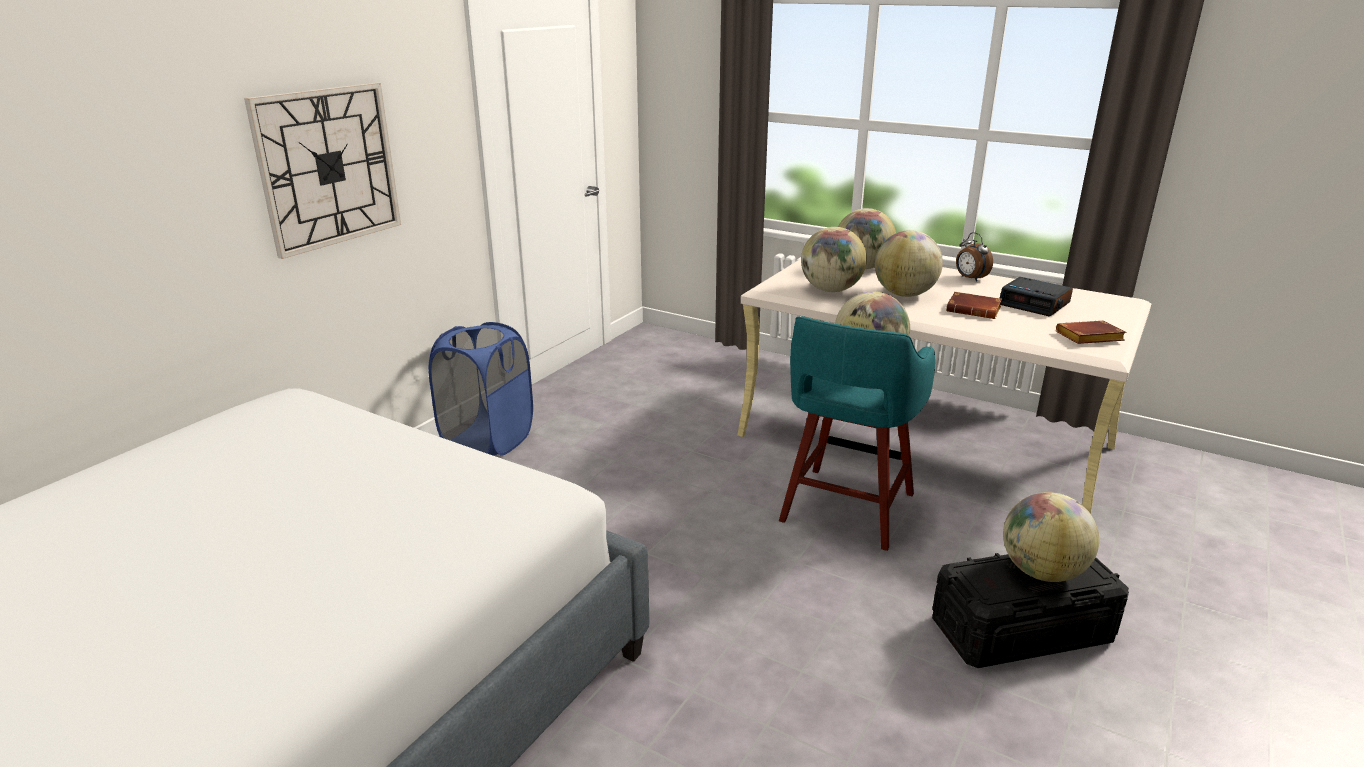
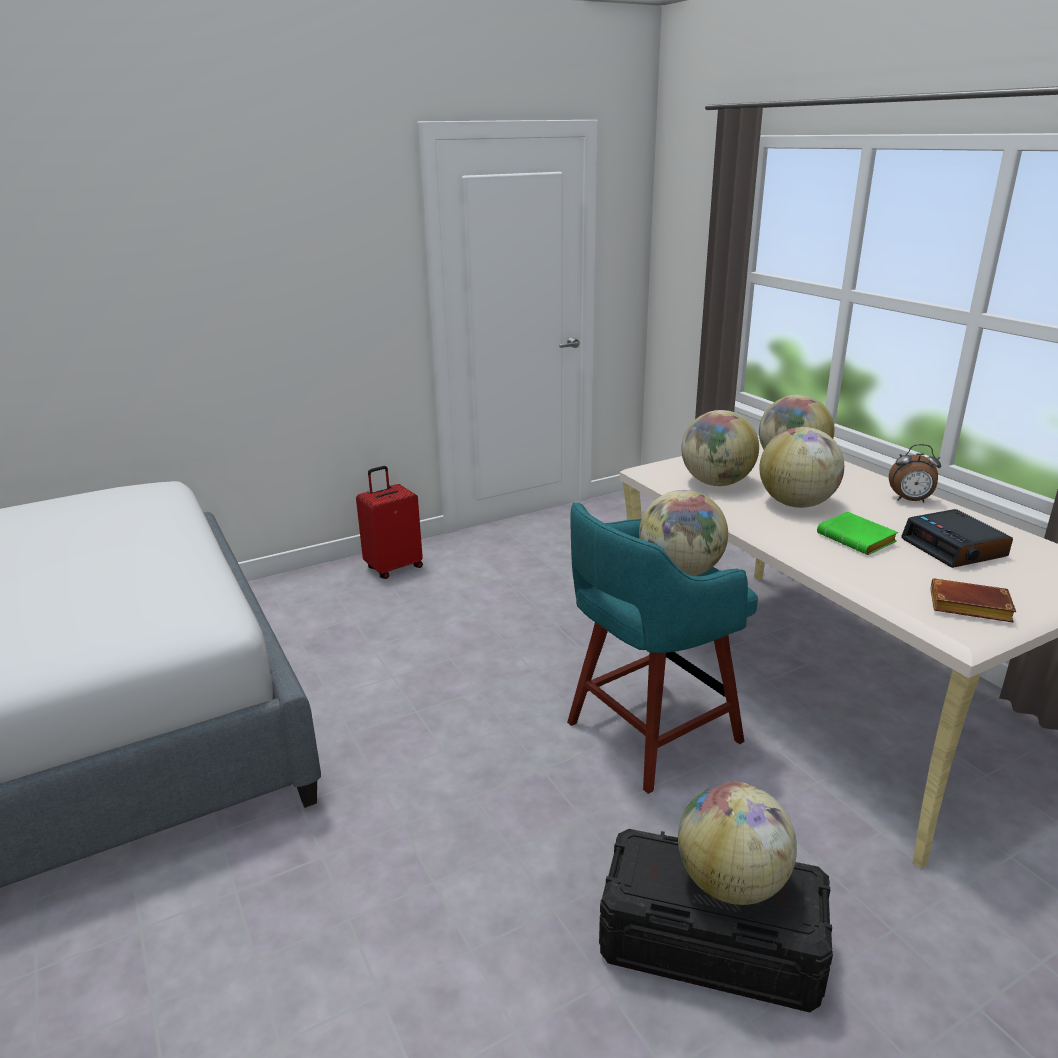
camera: 30 degrees right, 0 degrees up
(328, 167) = (252, 296): wall clock -> none
(488, 441) = (393, 567): blue laundry basket -> red suitcase
(970, 278) = (910, 500): alarm clock -> alarm clock turned 75 degrees counterclockwise
(975, 310) = (858, 539): brown book -> green book

